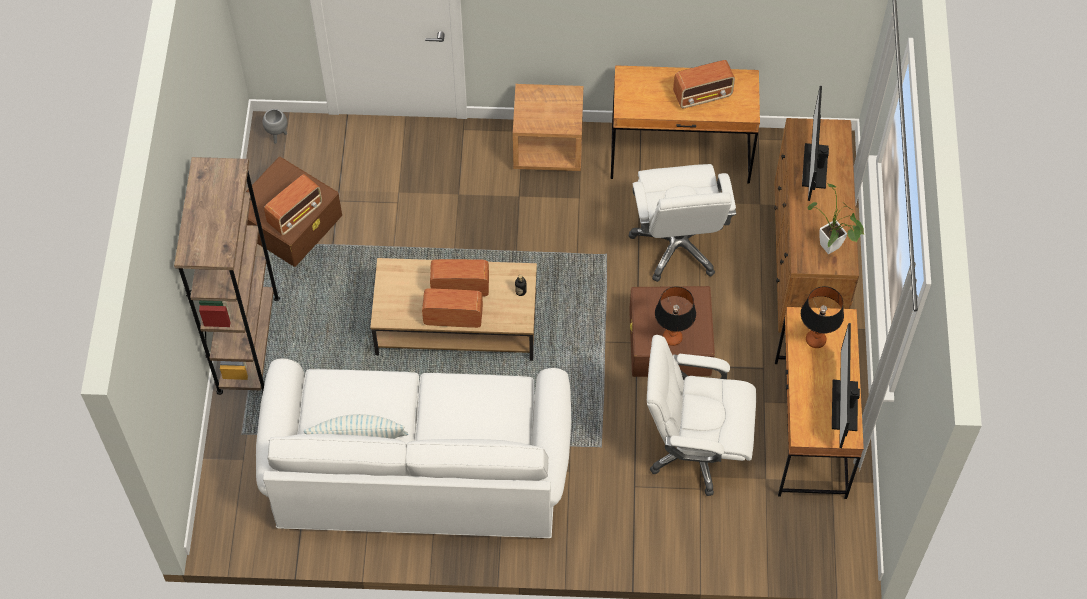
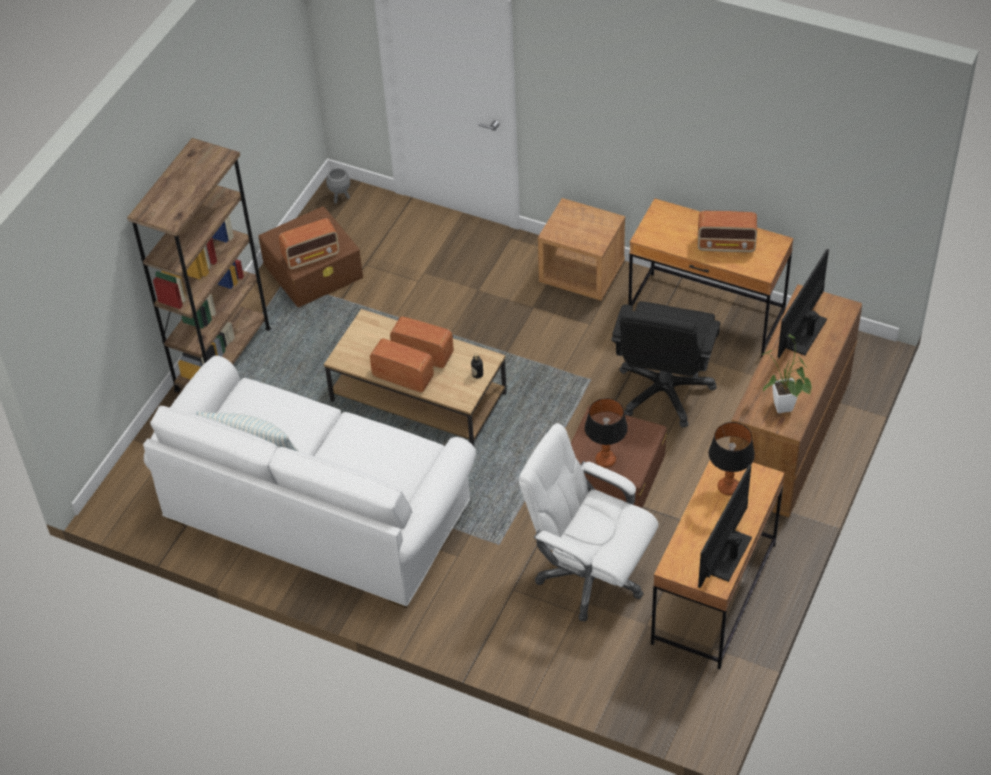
camera: 25 degrees right, 10 degrees down
(678, 245) = (664, 391): white office chair -> black office chair

